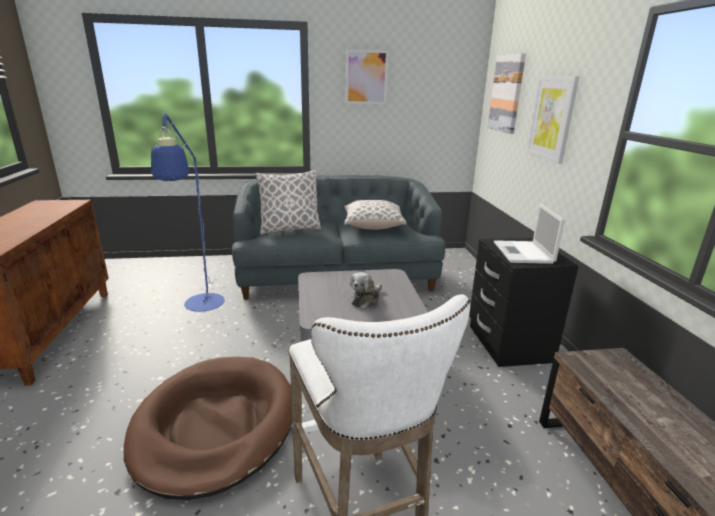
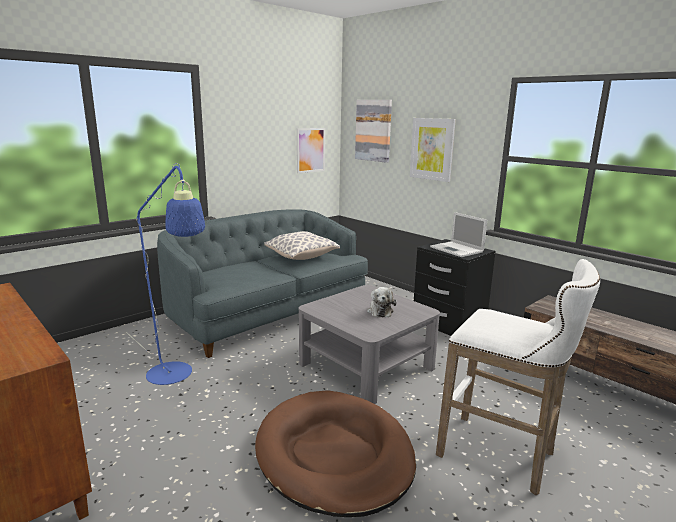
camera: 35 degrees left, 5 degrees down
(289, 229) = (233, 274): pillow -> none
(366, 77) = (253, 118): picture -> picture (310, 150)

